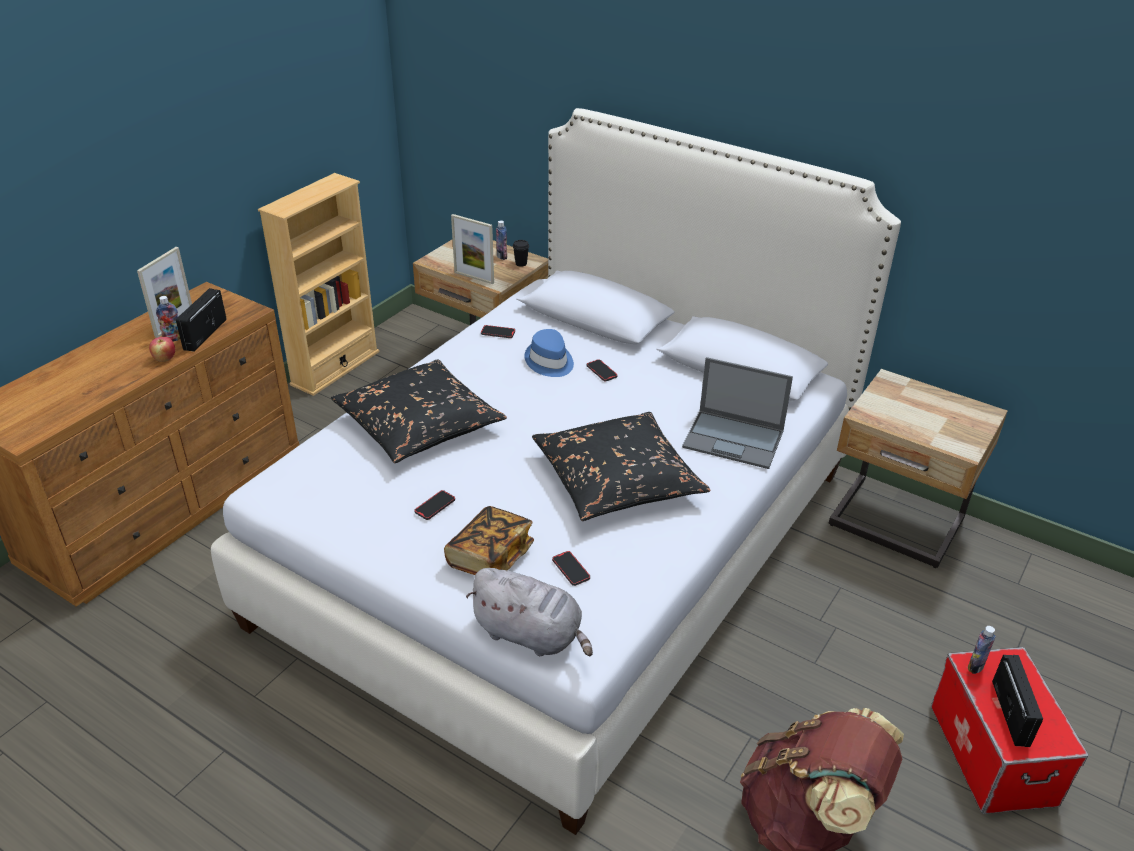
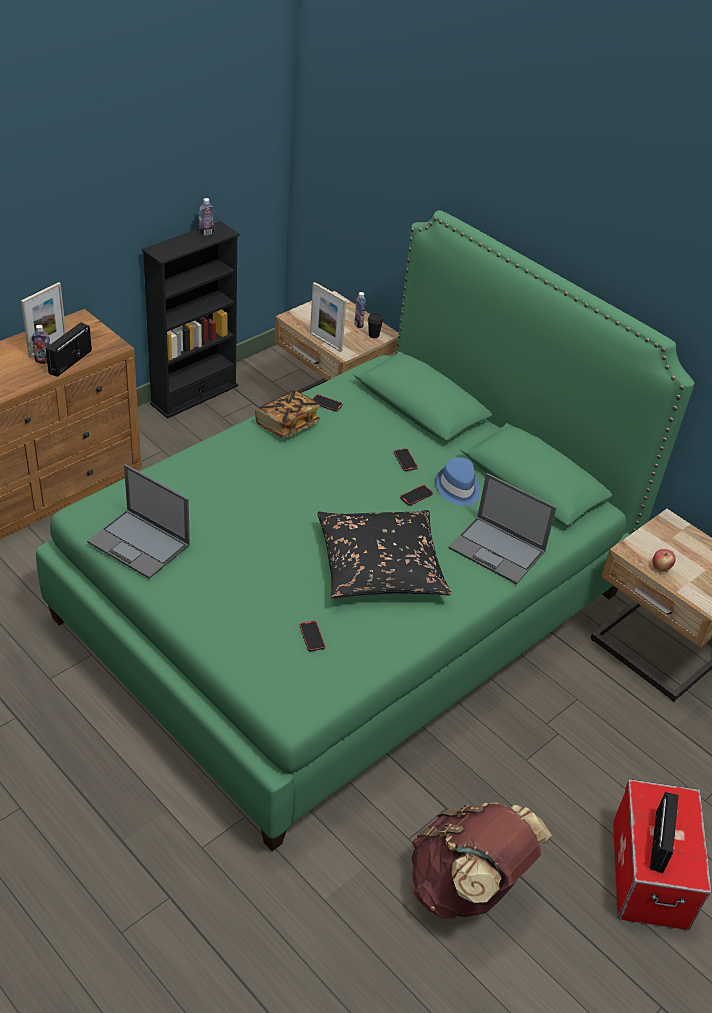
camera: 10 degrees right, 5 degrees up
(165, 359) = (31, 379): apple -> apple (660, 568)
(335, 368) = (194, 395): beige bookcase -> black bookcase
(339, 510) = (140, 544): none -> laptop
(419, 424) = (230, 479): black pillow -> none
(435, 506) = (219, 557): phone -> phone (416, 496)
(490, 557) = (249, 611): book -> book (287, 424)
(531, 635) = (260, 684): grey plush toy -> none
(549, 362) = (362, 442): blue hat -> blue hat (457, 488)
(564, 543) = (345, 604): white bed -> green bed
(975, 666) = (647, 796): bottle -> bottle (206, 233)

